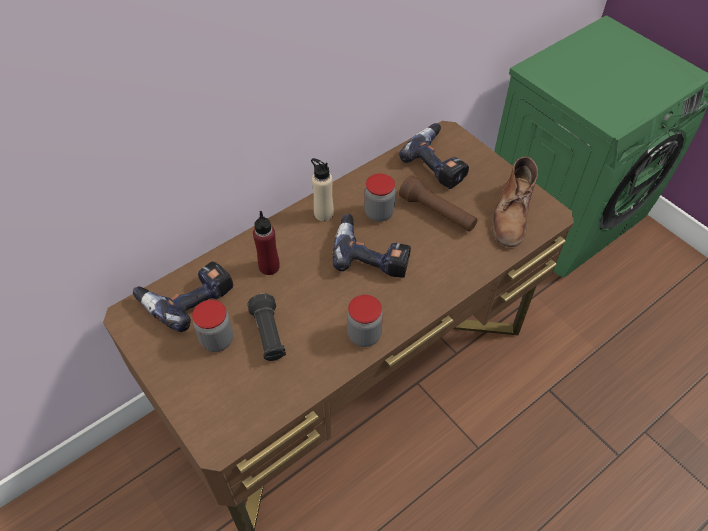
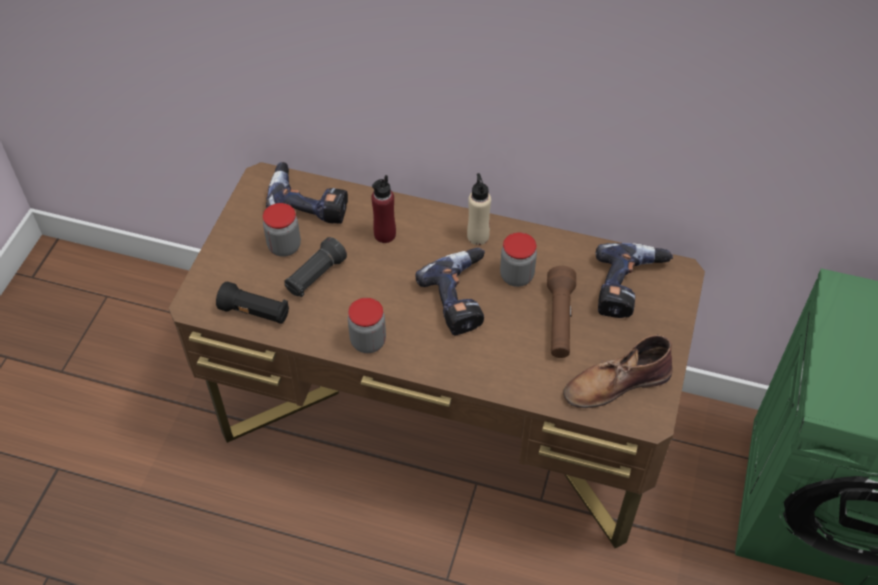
camera: 55 degrees right, 0 degrees up
(268, 399) = (255, 313): none -> black flashlight

